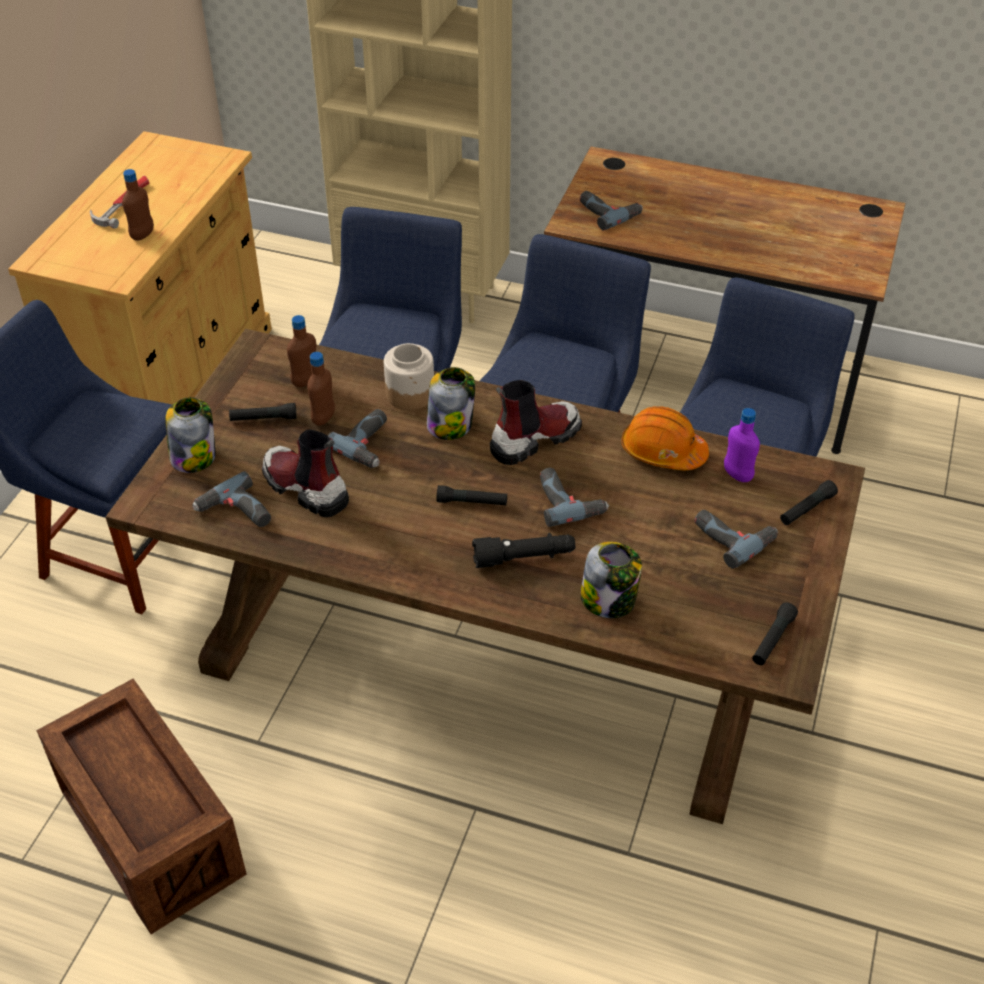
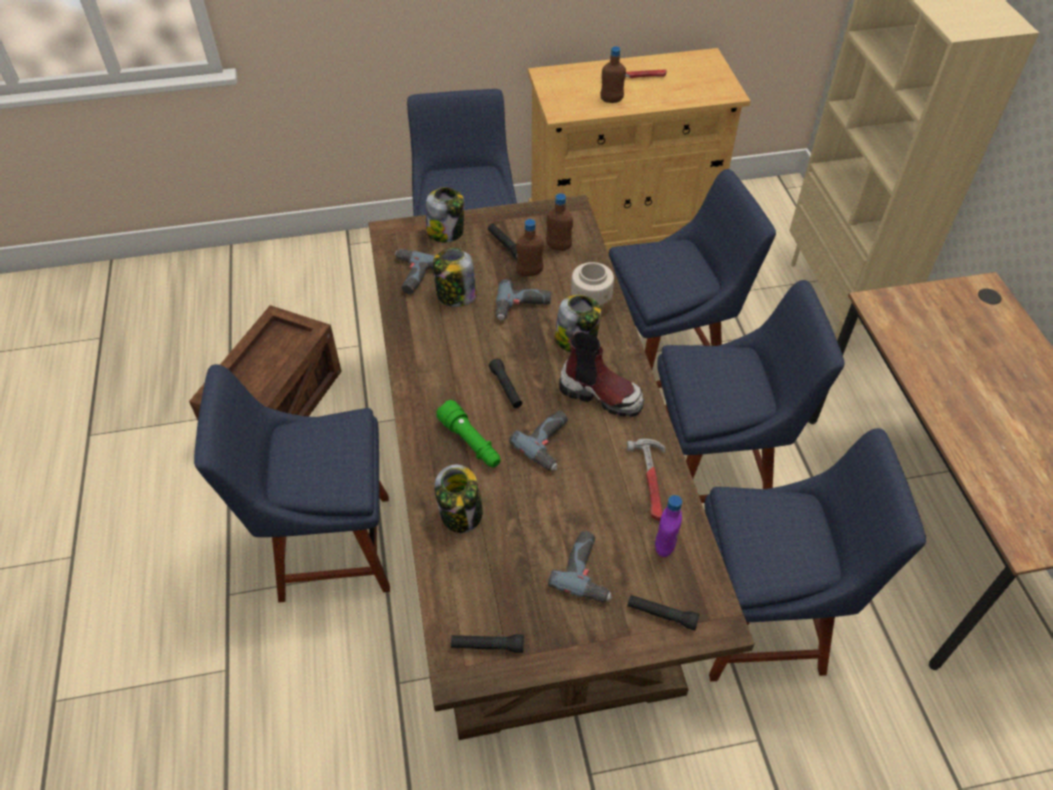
camera: 60 degrees right, 5 degrees up
(304, 488) = (455, 296): boot -> jar
(408, 855) = (327, 547): none -> blue chair
(524, 558) = (471, 443): black flashlight -> green flashlight
(608, 212) = (918, 320): power drill -> none
(662, 451) = (651, 481): orange hard hat -> hammer

